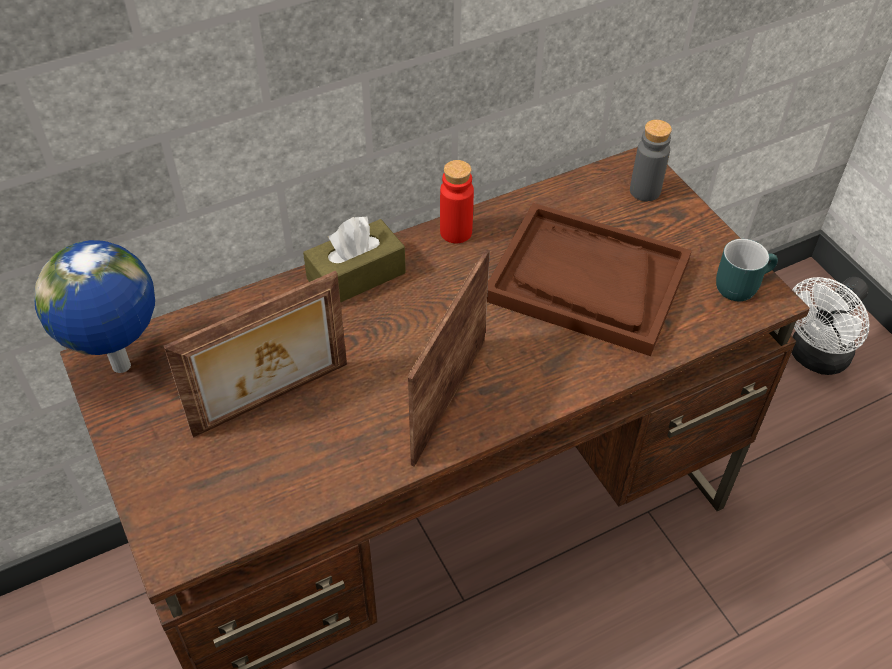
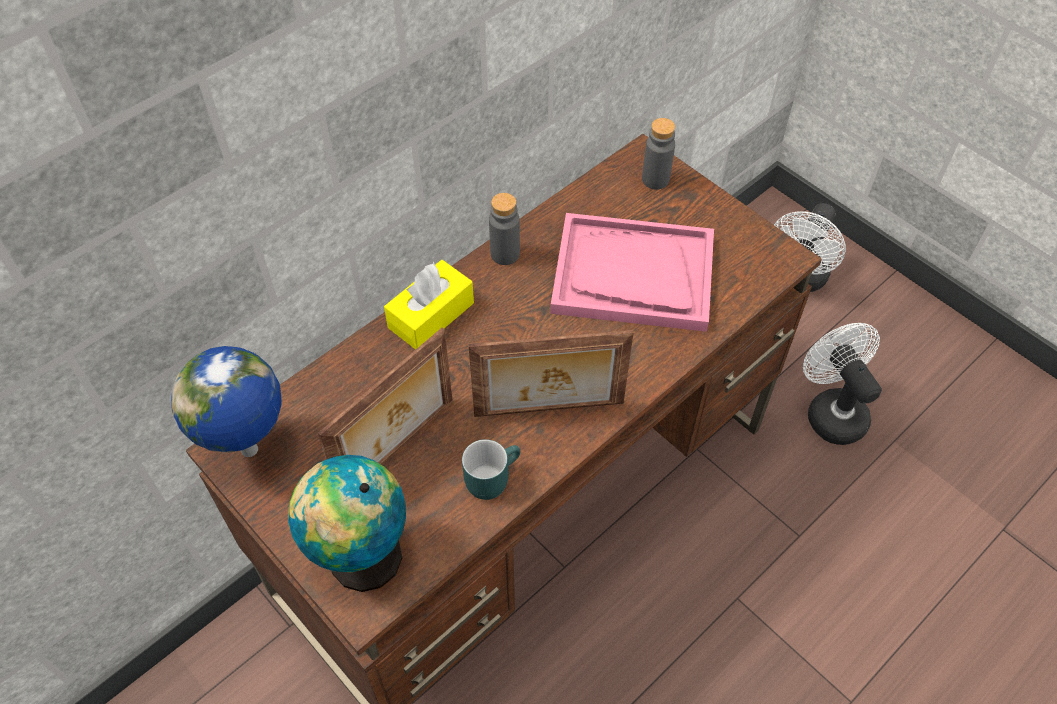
camera: 15 degrees left, 5 degrees up
(189, 501) = (360, 558): none -> globe
(356, 276) = (431, 315): brown tissue box -> yellow tissue box
(446, 399) = (549, 411): picture frame -> picture frame turned 105 degrees counterclockwise
(456, 232) = (505, 254): red bottle -> grey bottle
(586, 281) = (632, 275): brown tray -> pink tray
(740, 284) = (760, 249): turquoise mug -> turquoise mug (490, 476)
(814, 507) = (831, 411): none -> white fan

